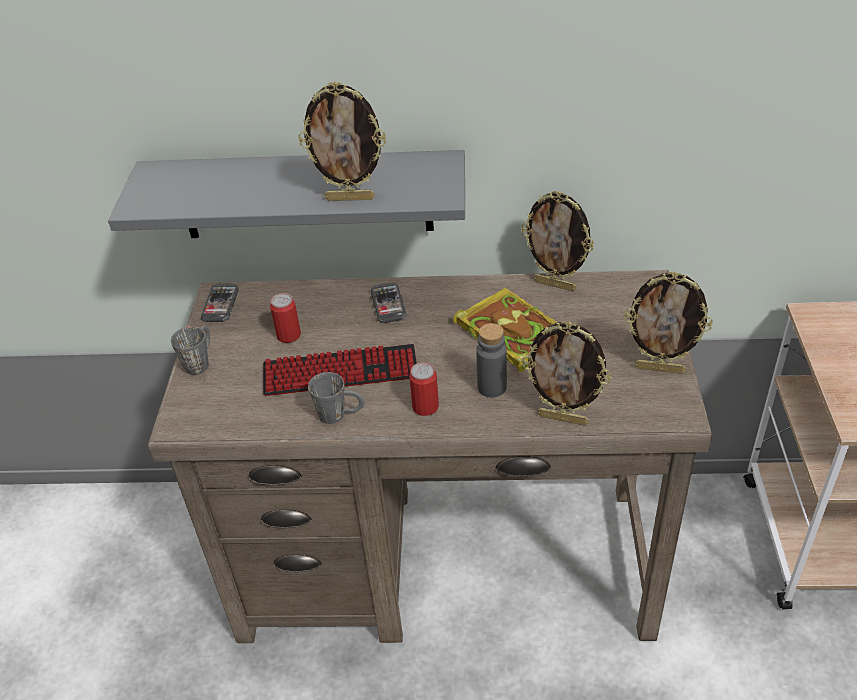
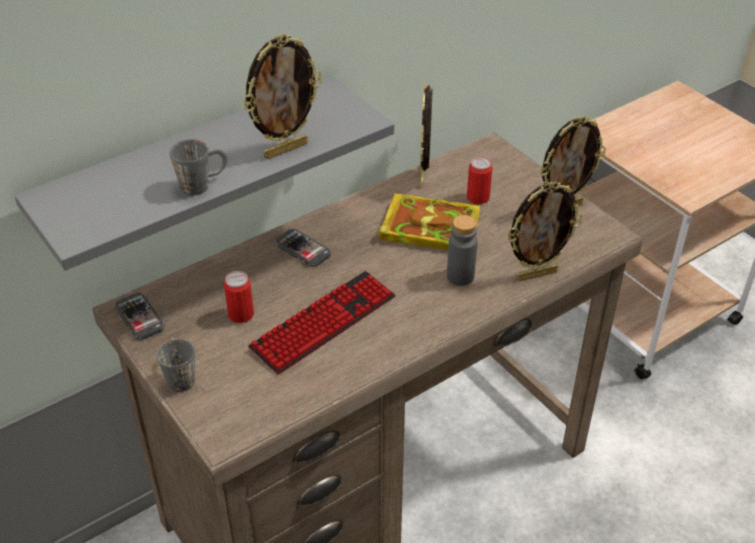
camera: 40 degrees left, 0 degrees up
(340, 414) = (362, 356): grey mug -> grey mug (203, 184)
(425, 407) = (425, 316): can -> can (478, 197)
(555, 285) = (424, 176): picture frame -> picture frame turned 105 degrees clockwise

